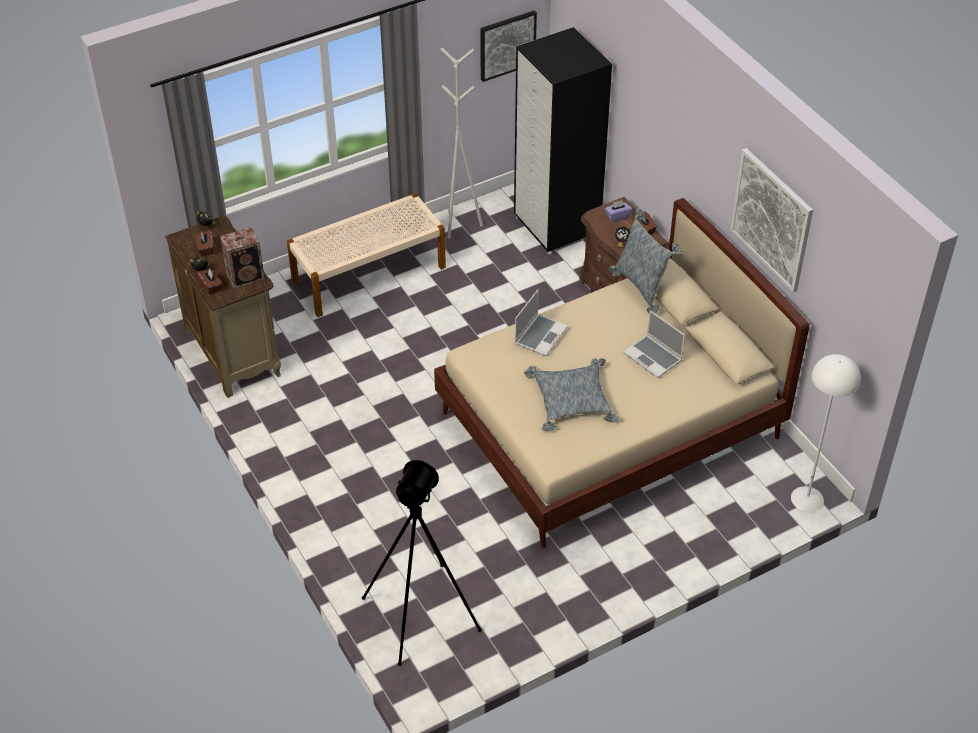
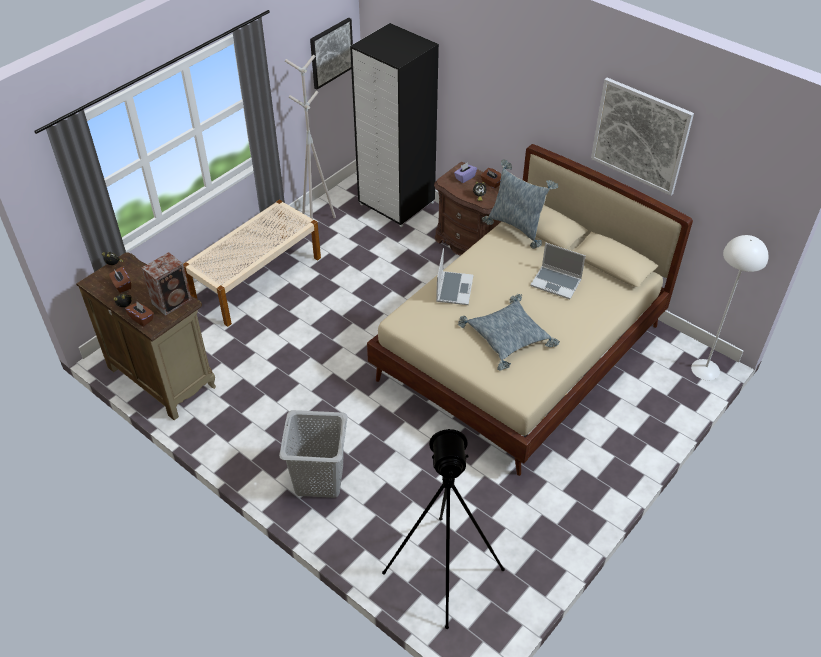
camera: 20 degrees left, 0 degrees up
(342, 494) = (319, 479): none -> grey laundry basket

